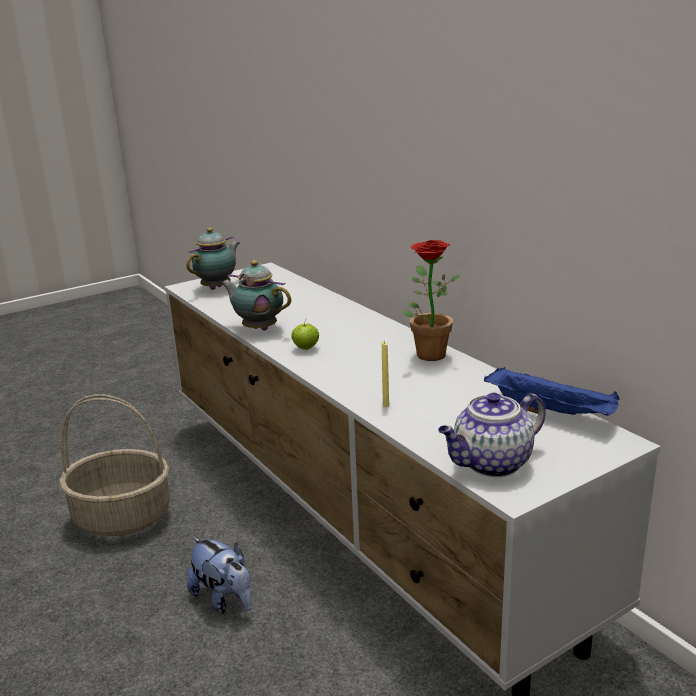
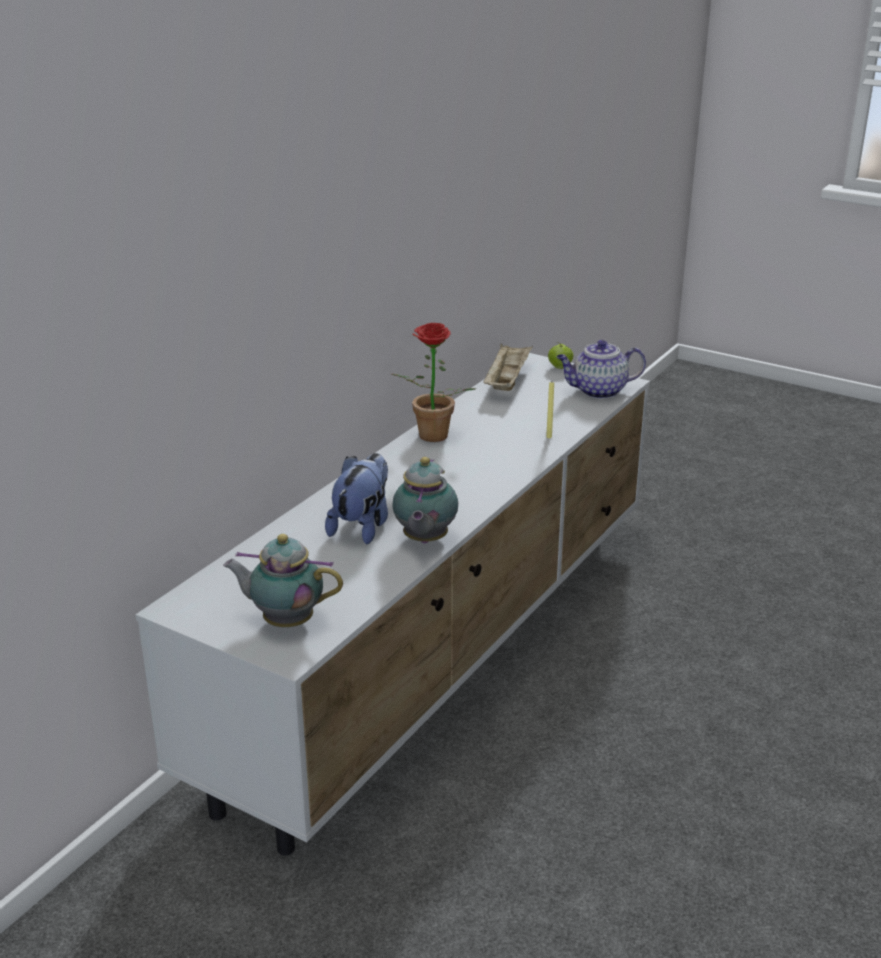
camera: 115 degrees left, 5 degrees up
(123, 516) = (561, 831): basket -> none
(224, 599) = (623, 693): plush toy -> plush toy (362, 526)
(306, 348) = (461, 497): apple -> apple (560, 367)
(491, 464) = (598, 391): teapot -> teapot turned 135 degrees clockwise
(551, 412) = (507, 381): blue tray -> beige tray

